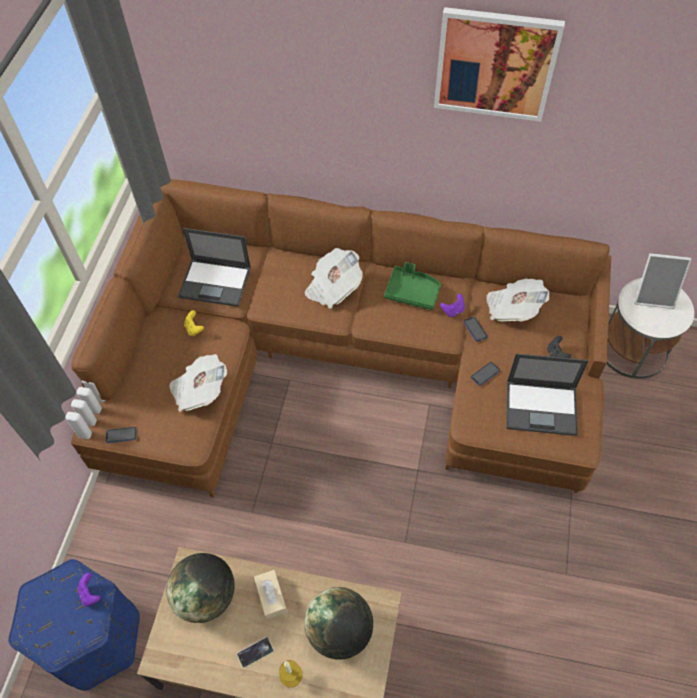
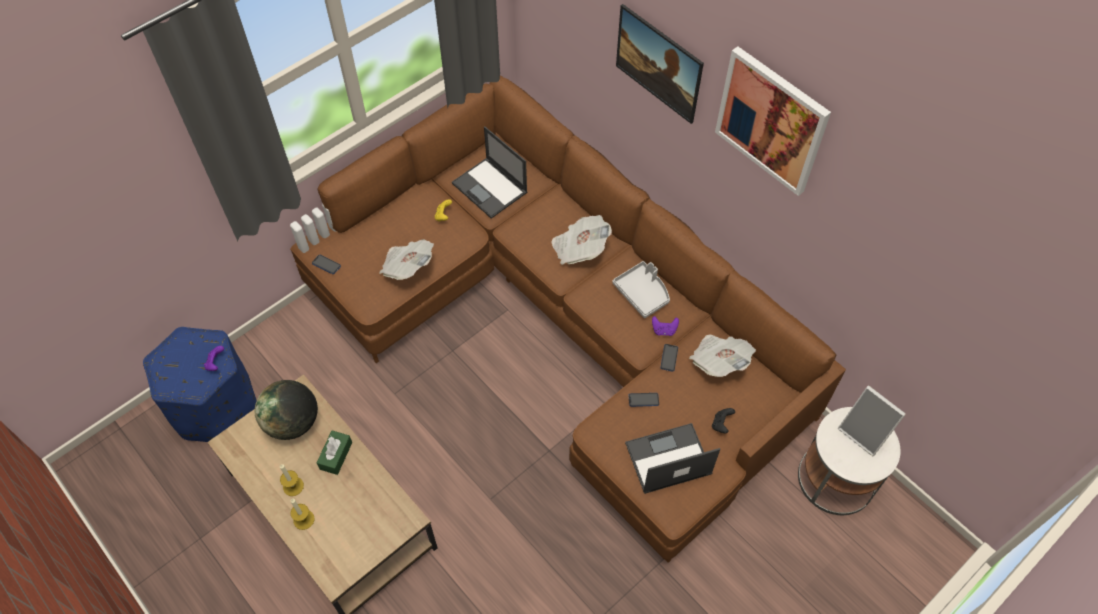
camera: 35 degrees right, 0 degrees up
(255, 652) = (293, 486): phone -> candle
(271, 597) = (336, 455): beige tissue box -> green tissue box
(339, 630) = (362, 515): globe -> none
(348, 90) = (656, 78): none -> picture
(412, 292) = (642, 293): green tray -> grey tray
(542, 407) = (667, 459): laptop -> laptop turned 120 degrees clockwise

